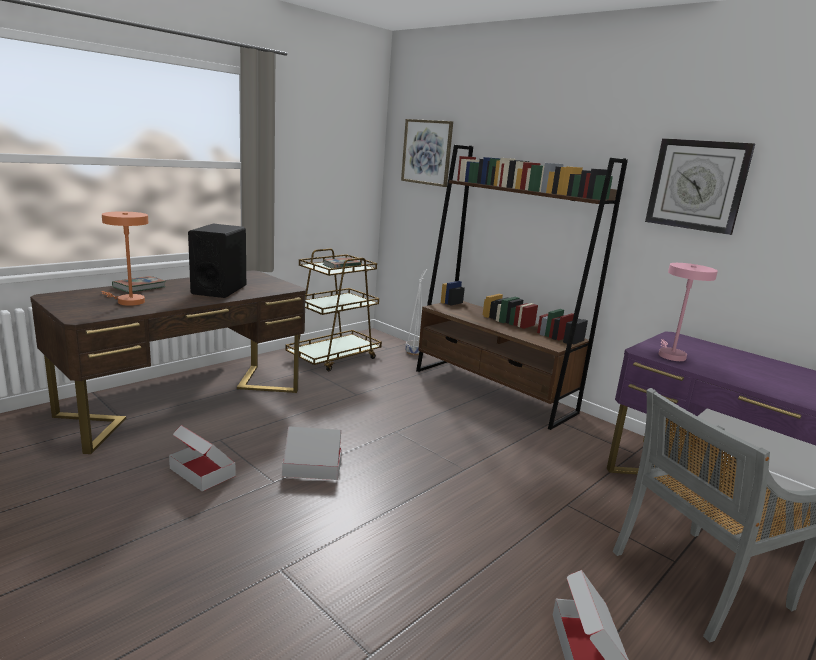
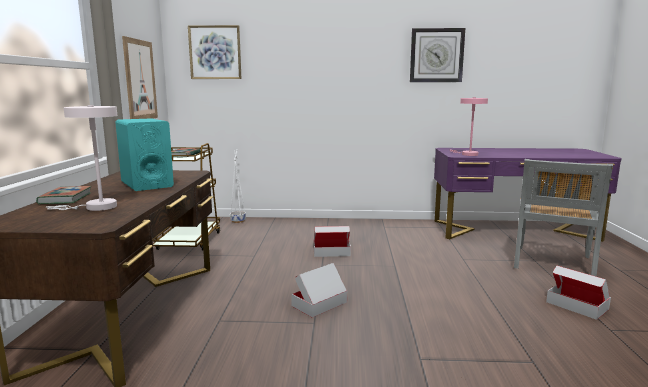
camera: 40 degrees left, 5 degrees down
(127, 301) = (95, 207): orange table lamp -> white table lamp
(202, 472) = (254, 343): cardboard box -> cardboard box (331, 252)
(219, 290) = (147, 184): black speaker -> turquoise speaker
(330, 179) = (140, 80): none -> picture
(493, 391) = (327, 225): brown bookcase -> none

